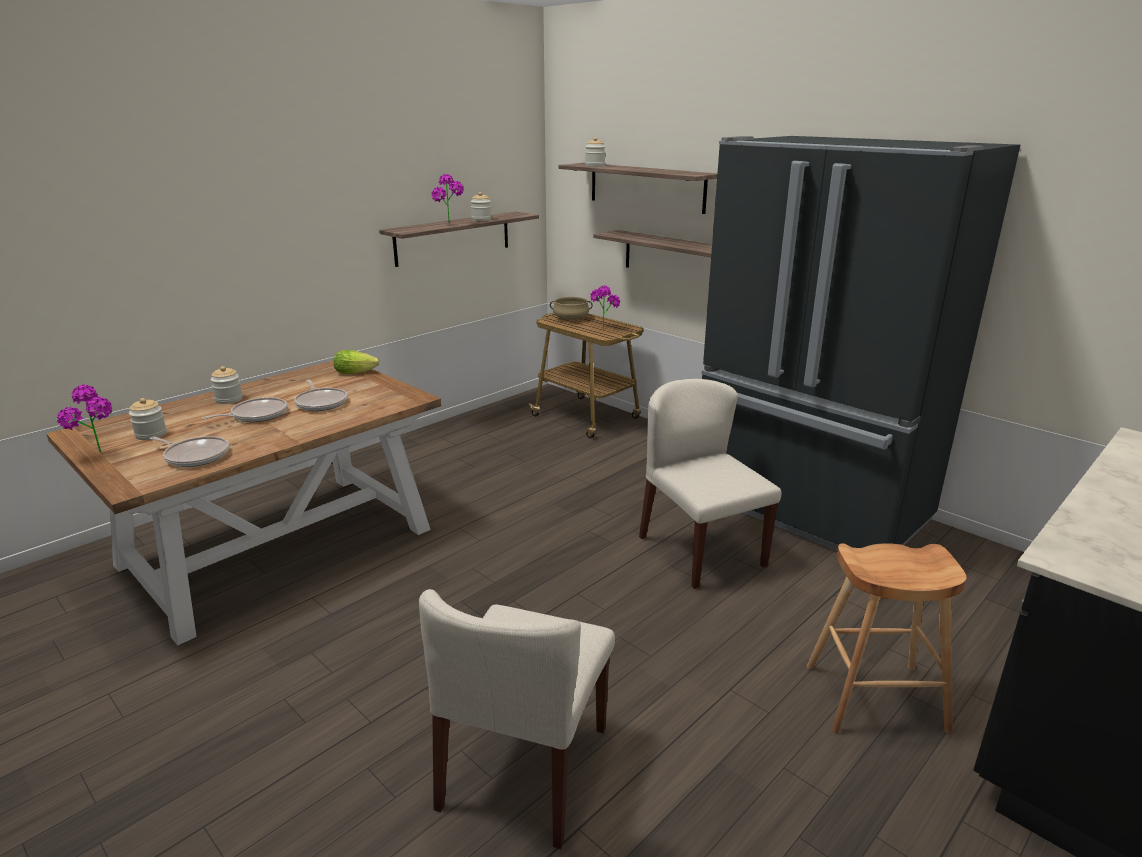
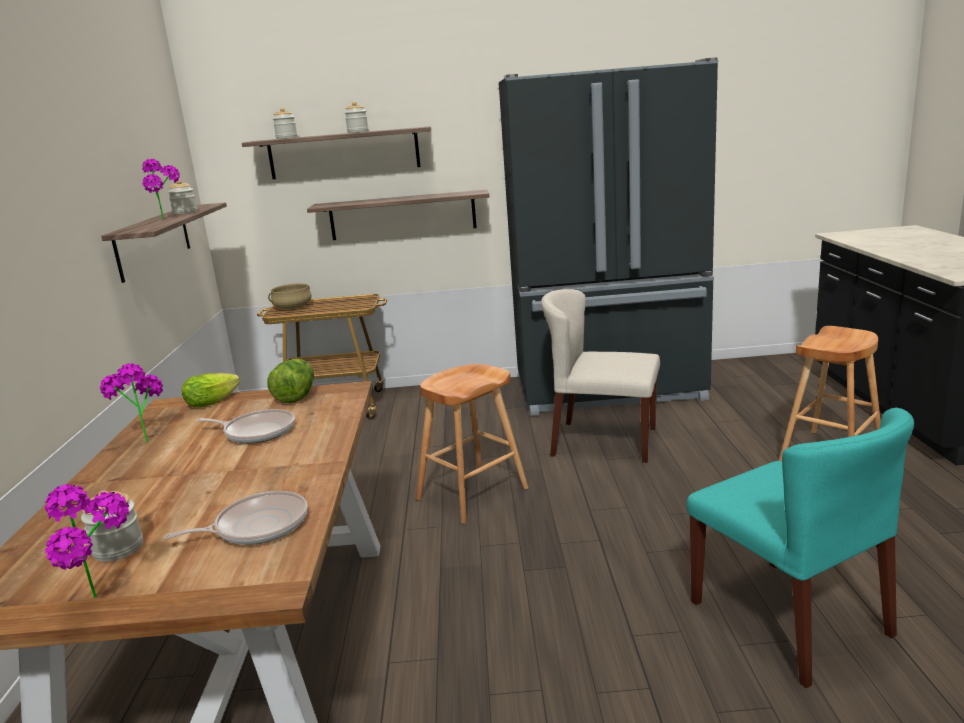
camera: 45 degrees left, 5 degrees down
(229, 399) = (121, 480): jar -> jar (358, 132)
(256, 415) = (211, 471): frying pan -> none
(387, 389) = (296, 396): none -> lettuce
(525, 768) = (790, 618): beige chair -> turquoise chair
(536, 531) = (472, 494): none -> brown stool
(603, 328) = (344, 304): potted plant -> potted plant (144, 439)

